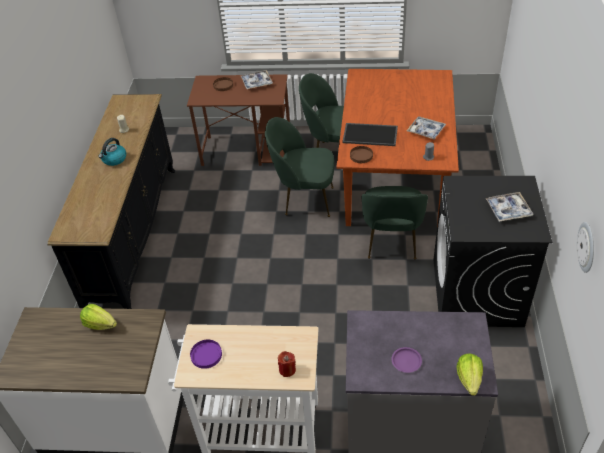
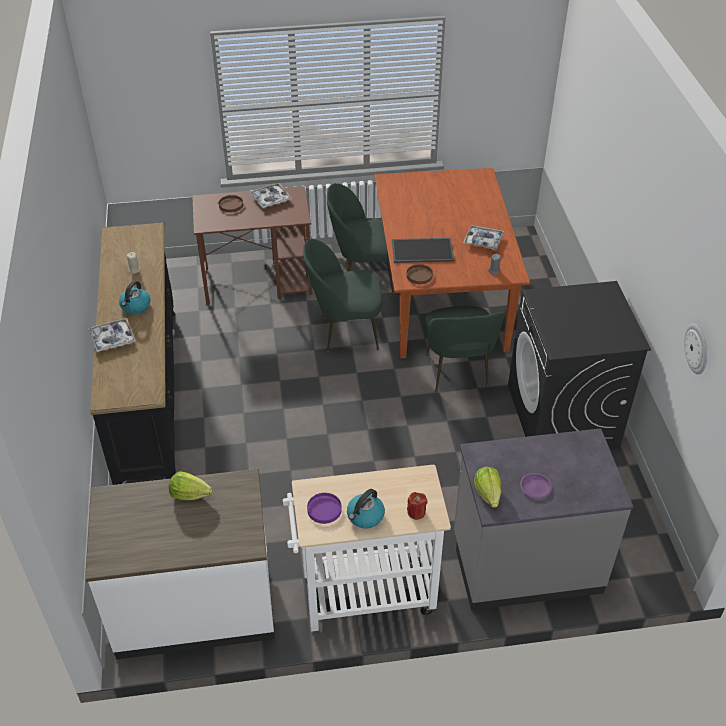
camera: 15 degrees left, 0 degrees up
(240, 367) = (365, 516): none -> kettle
(469, 379) = (602, 496): lettuce -> lettuce (488, 493)
(508, 210) = (599, 320): tray -> tray (112, 339)

